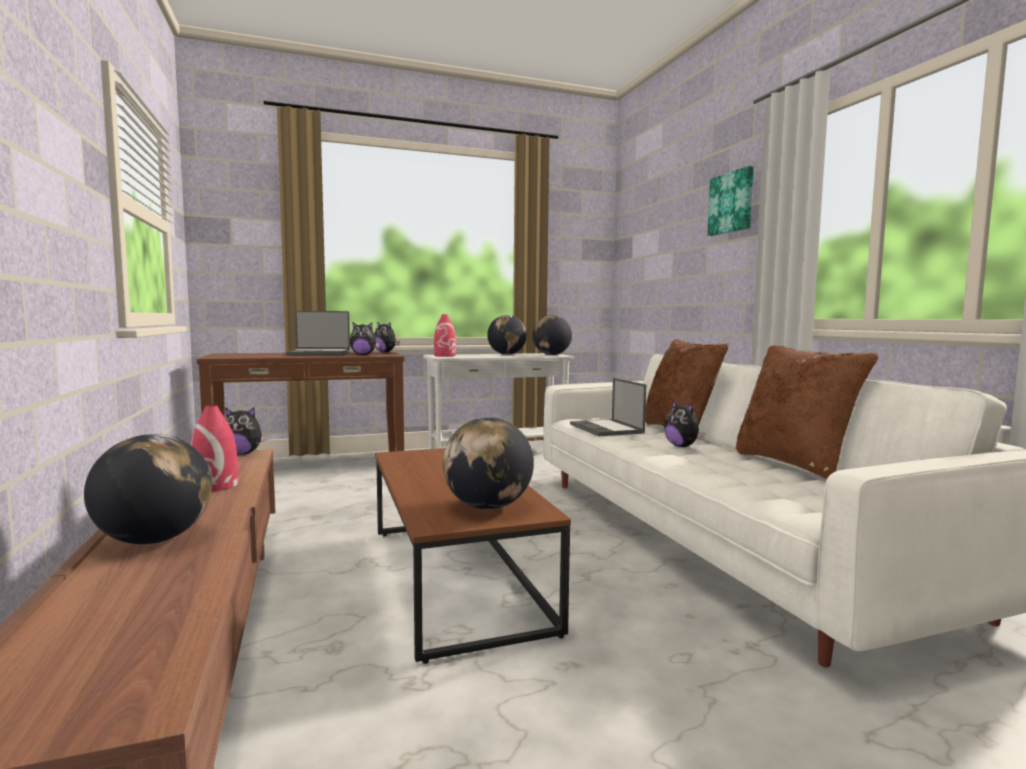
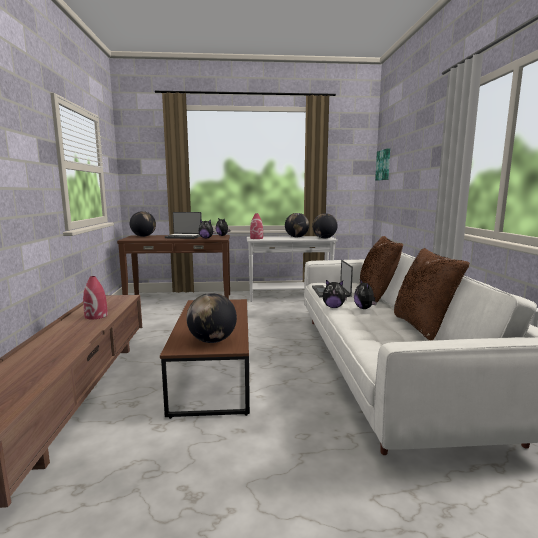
camera: 15 degrees right, 5 degrees up
(154, 540) = (49, 345): globe -> globe (143, 236)
(243, 453) = (123, 296): plush toy -> plush toy (333, 307)
(732, 202) = (433, 141): picture -> picture (384, 165)

